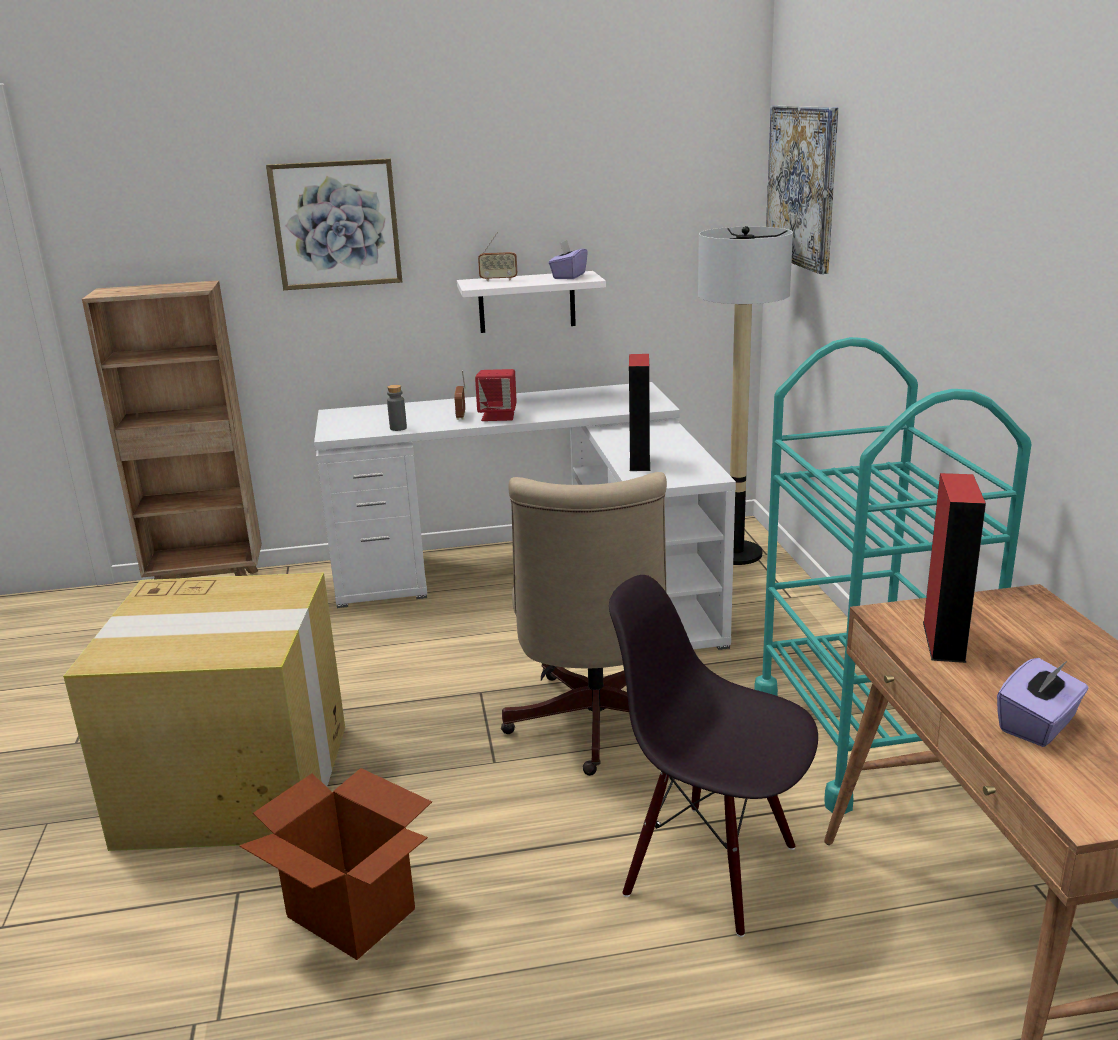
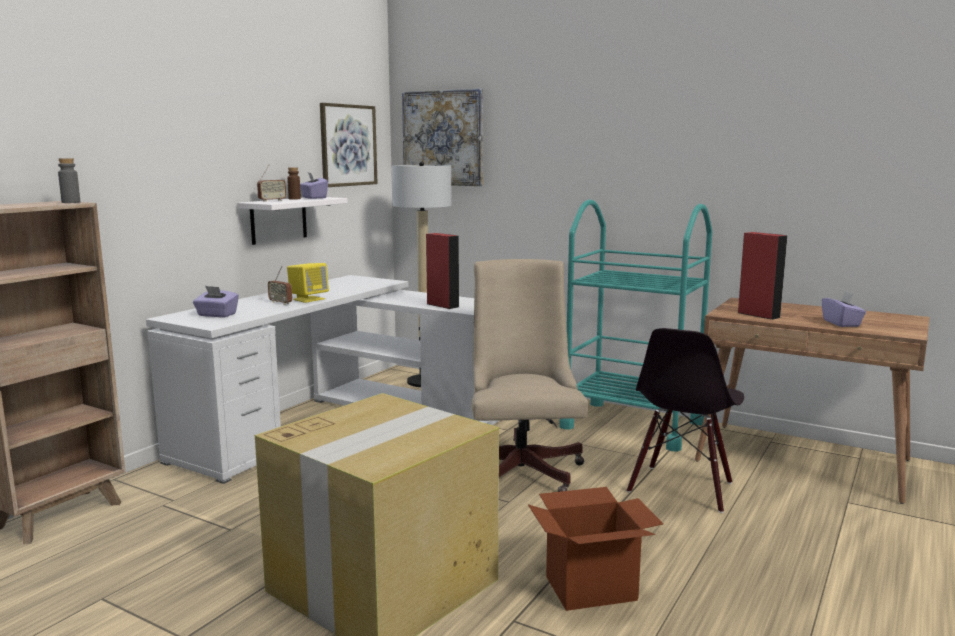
camera: 50 degrees left, 10 degrees down
(336, 224) = (154, 154): picture -> picture (348, 145)
(371, 420) = (216, 315): none -> purple tissue box
(398, 428) = (255, 314): grey bottle -> grey bottle (71, 202)
(498, 416) = (308, 299): red speaker -> yellow speaker
(539, 277) = (294, 199): none -> brown bottle
(593, 727) = (522, 468): beige office chair -> beige office chair turned 135 degrees counterclockwise
(711, 868) = (681, 488): black chair -> black chair turned 45 degrees counterclockwise

